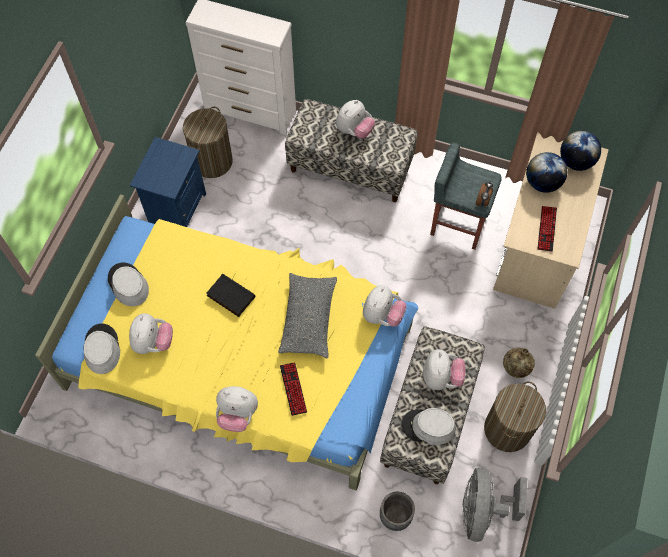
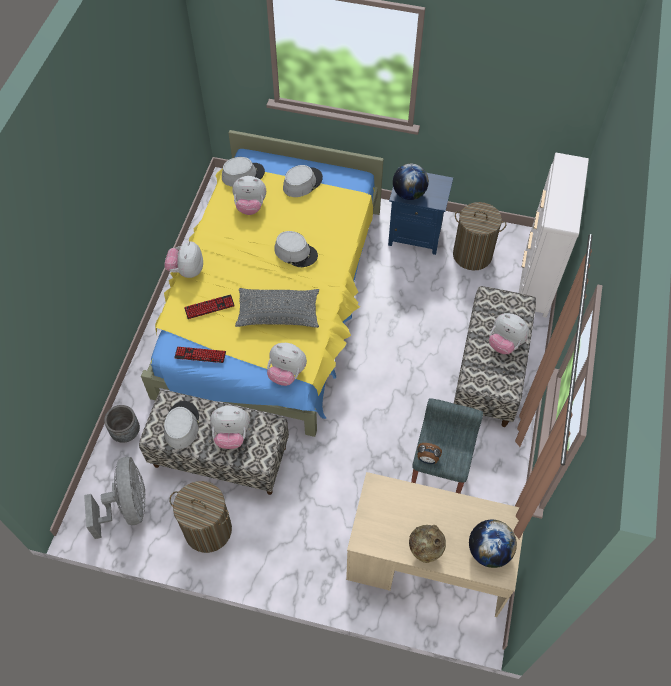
camera: 85 degrees right, 5 degrees down
(230, 297) = (296, 252): black book -> grey hat
(482, 510) = (128, 507): grey fan -> grey fan turned 75 degrees clockwise
(514, 371) = (271, 537): beige vase -> beige vase (424, 552)
(542, 183) = (452, 512): globe -> globe (409, 193)
(546, 229) = (392, 516): keyboard -> keyboard (200, 355)

